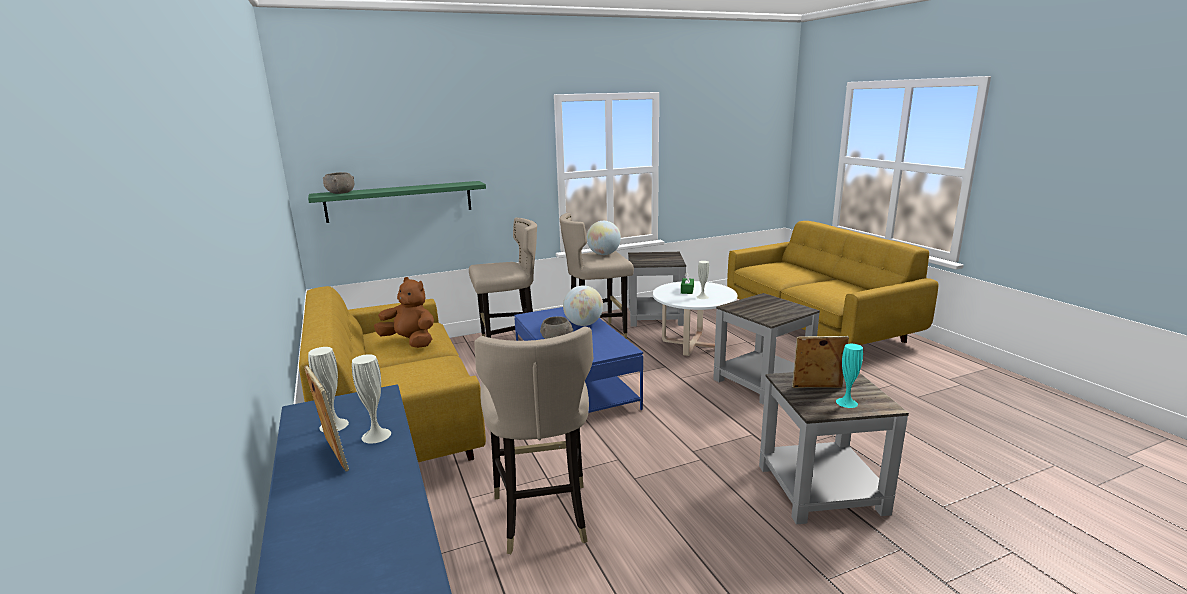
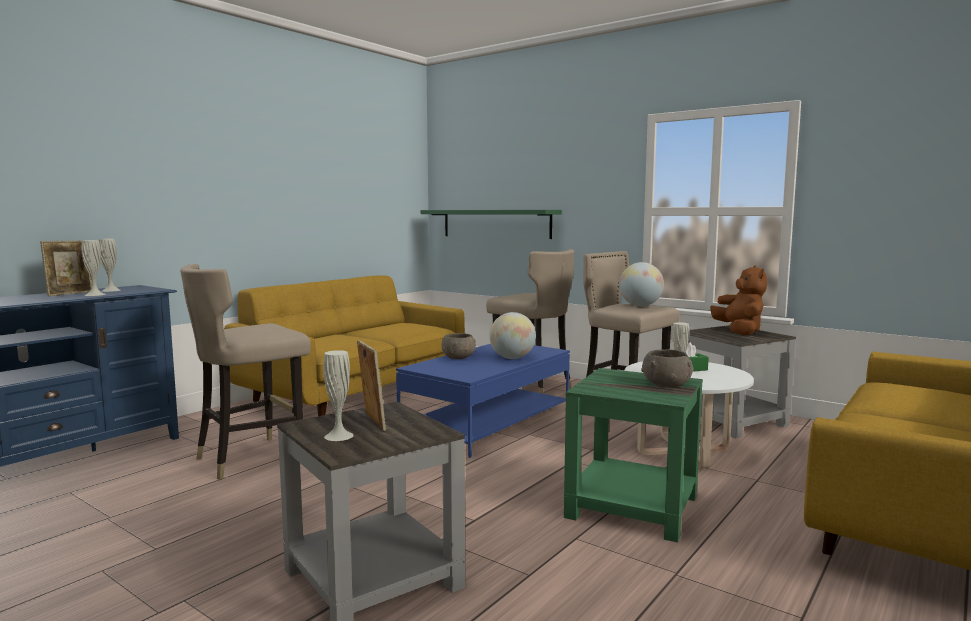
camera: 60 degrees right, 10 degrees down
(340, 193) = (448, 209): grey bowl -> grey bowl (666, 384)
(410, 342) = (392, 329): brown plush toy -> brown plush toy (739, 332)
(761, 381) = (634, 506): grey side table -> green side table
(846, 402) = (339, 436): turquoise vase -> white vase

